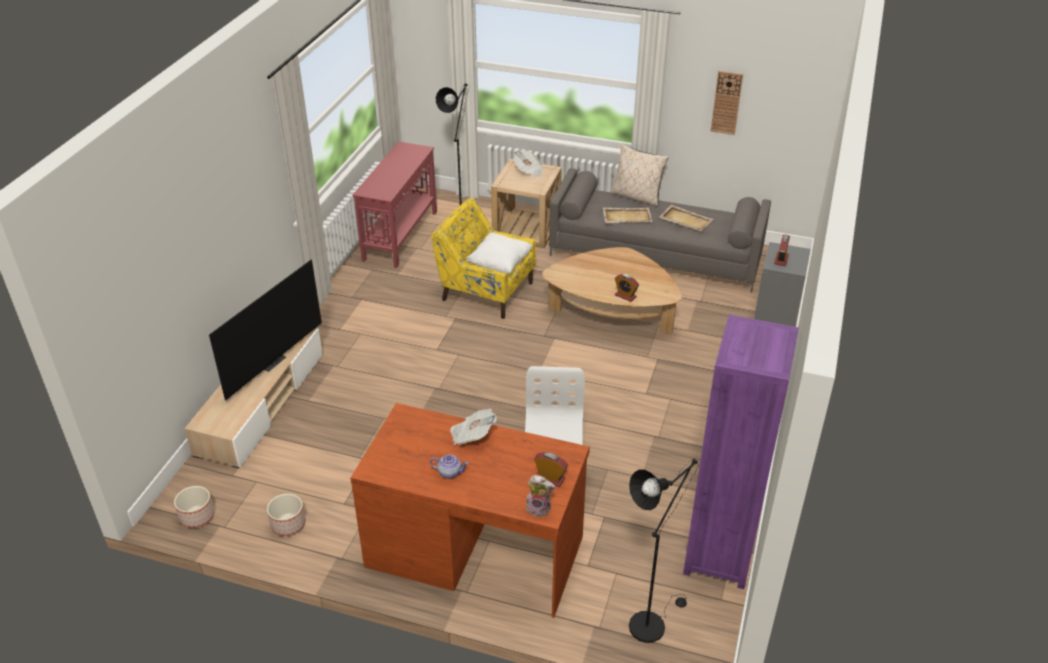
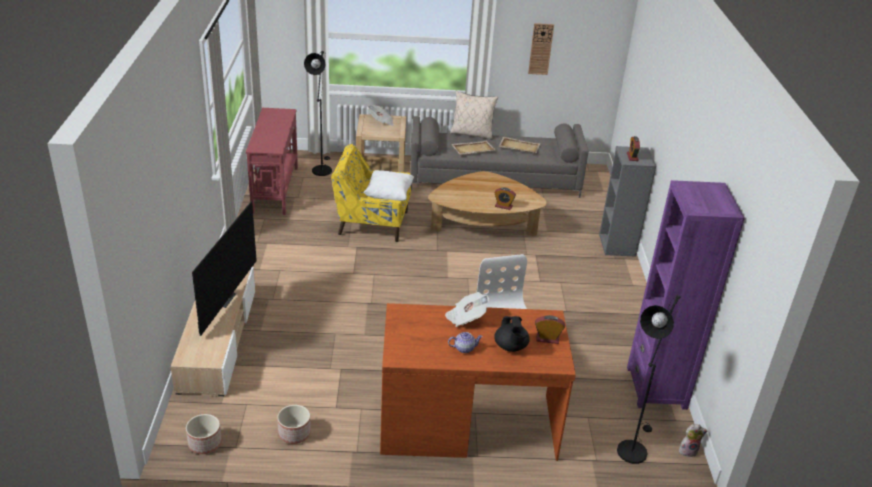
camera: 20 degrees left, 5 degrees down
(503, 480) = (511, 347): none -> black teapot
(539, 508) = (552, 362): plush toy -> plush toy (688, 450)

